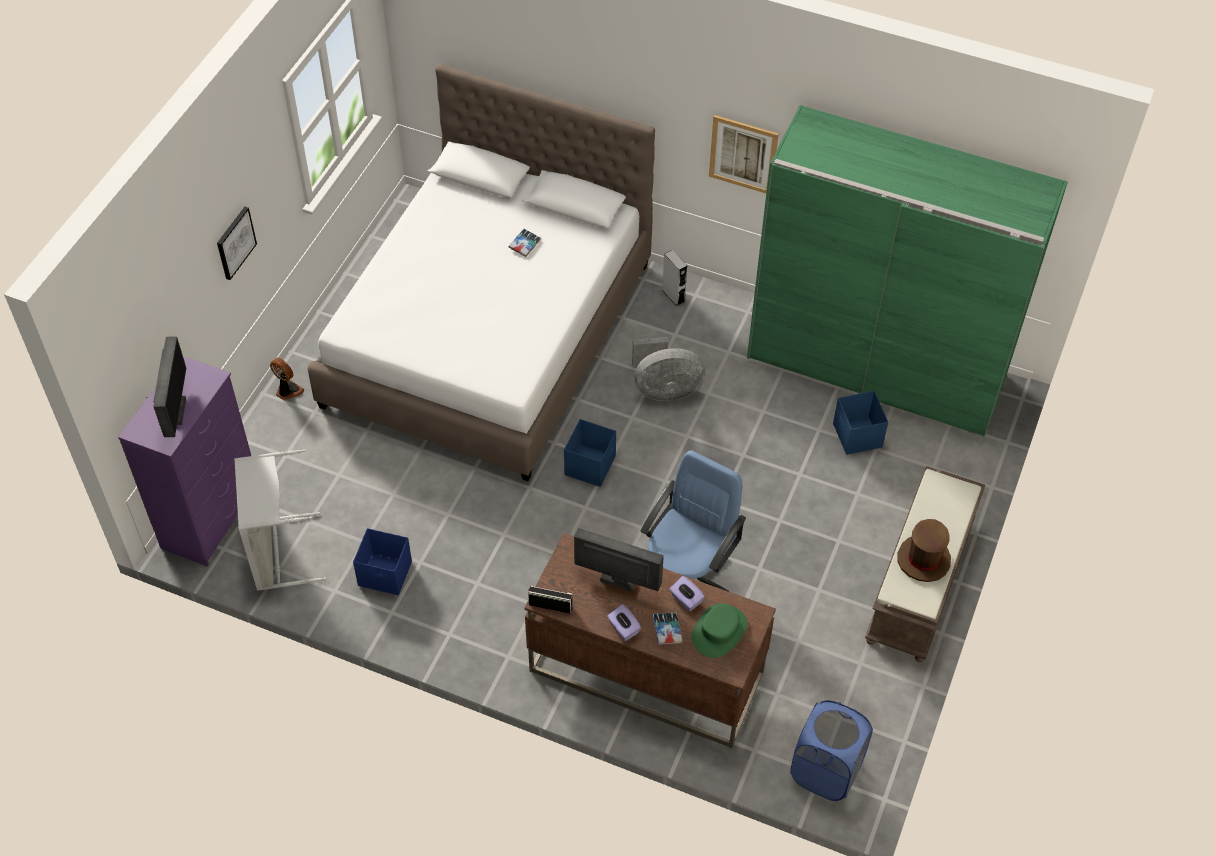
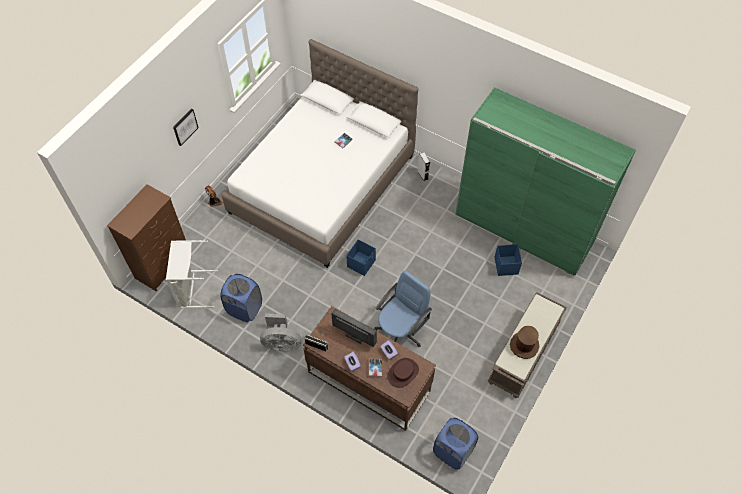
camera: 10 degrees right, 5 degrees up
(177, 412) = (139, 215): monitor -> none
(212, 517) = (163, 265): purple dresser -> brown dresser
(385, 574) = (244, 308): blue storage box -> blue laundry basket
(664, 389) = (408, 226): grey fan -> grey fan (281, 343)
(719, 631) = (403, 373): green hat -> brown hat
(743, 154) = (463, 108): picture -> none

